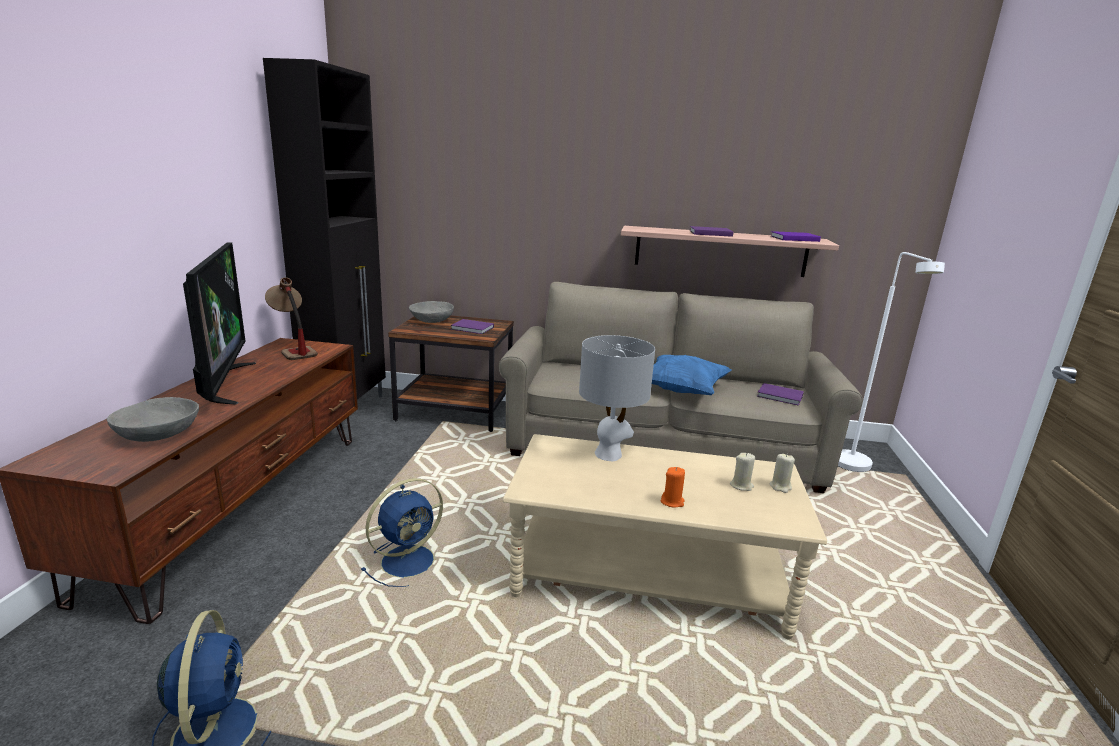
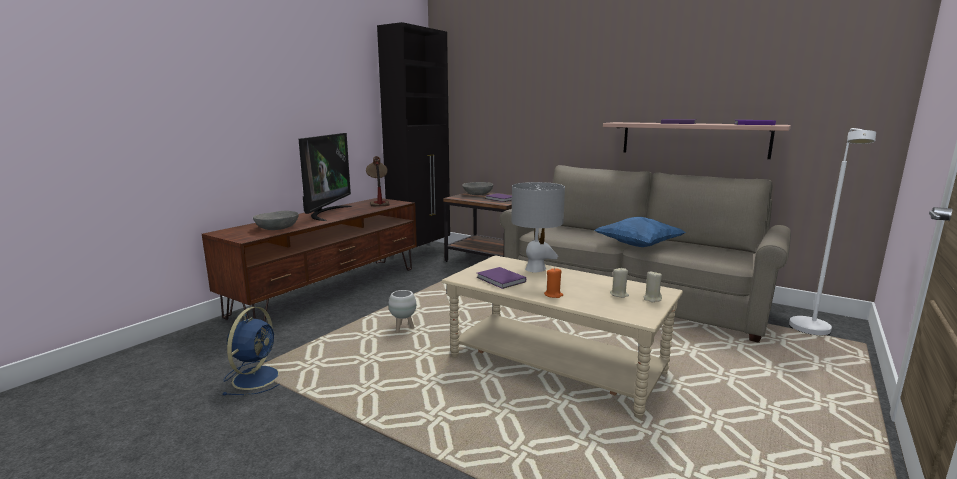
camera: 25 degrees right, 5 degrees down
(410, 560) = (403, 329): blue fan -> white planter
(781, 396) = (727, 256): purple book -> purple book (501, 280)

